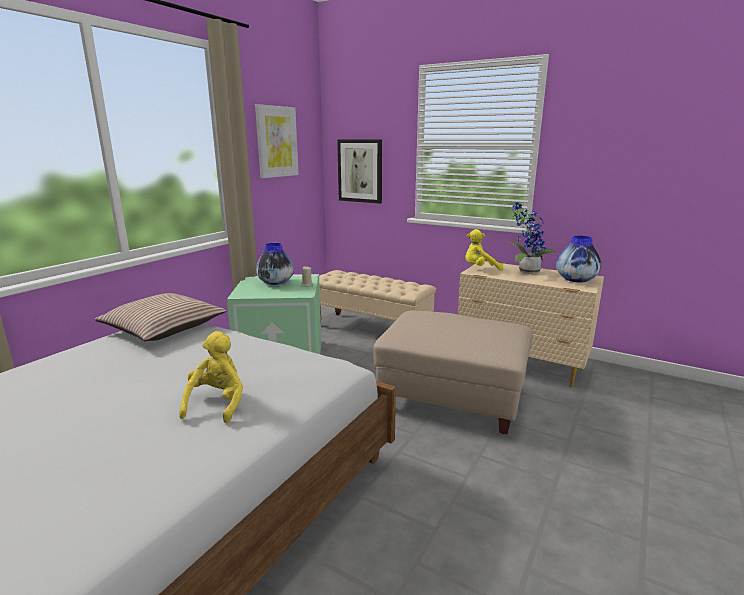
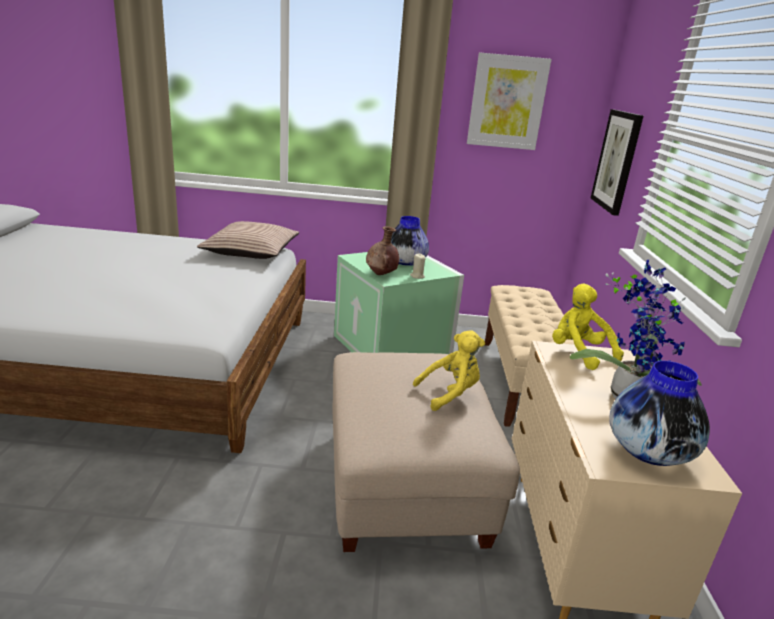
camera: 60 degrees right, 5 degrees up
(217, 403) = (119, 298): yellow plush toy -> yellow plush toy (450, 394)
(291, 293) = (381, 274): none -> brown vase

